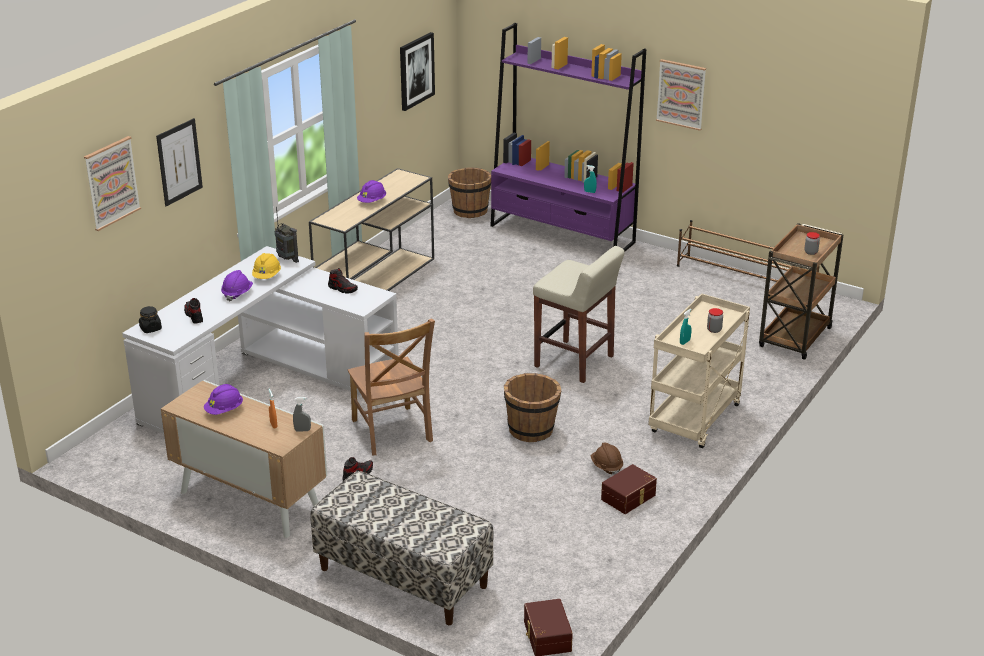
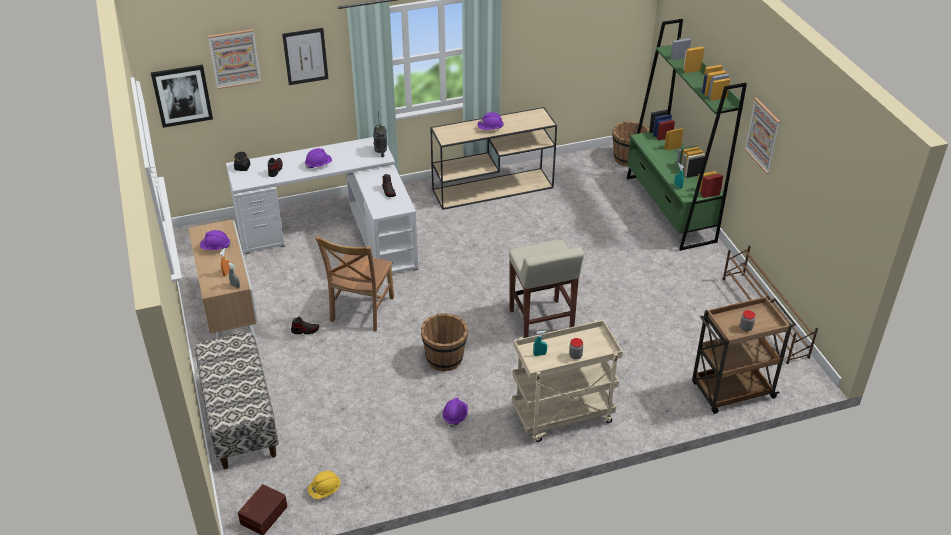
camera: 40 degrees right, 10 degrees up
(267, 276) = (352, 159): yellow hard hat -> yellow hard hat (325, 490)
(416, 71) = (595, 33): picture -> picture (182, 95)
(562, 234) = (670, 209): purple bookcase -> green bookcase
(606, 467) = (455, 416): brown hard hat -> purple hard hat
(629, 498) = (439, 449): brown storage box -> none

